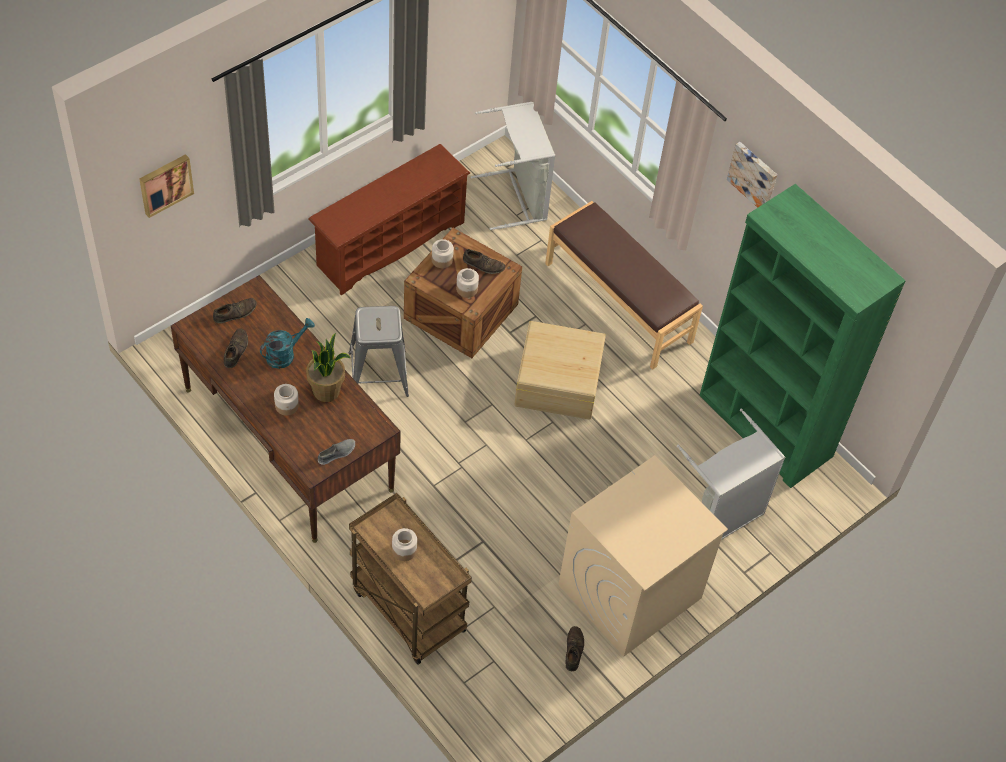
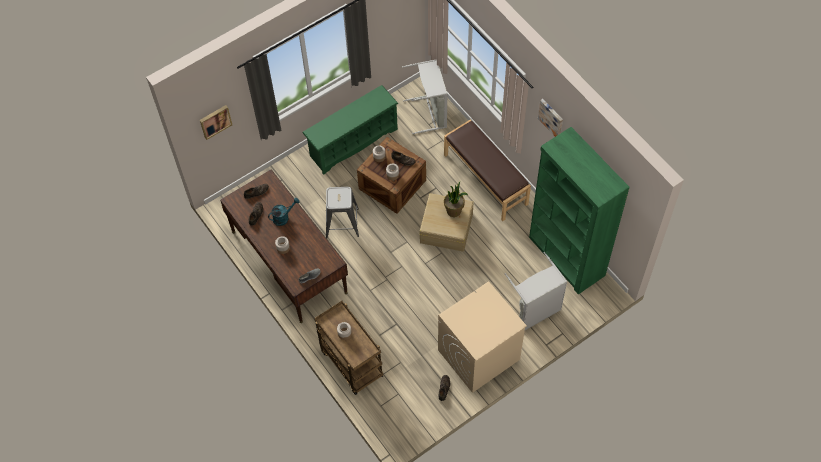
camera: 10 degrees right, 5 degrees up
(327, 391) = (306, 239): potted plant -> potted plant (454, 211)
(389, 243) = (353, 142): brown shoe rack -> green shoe rack

